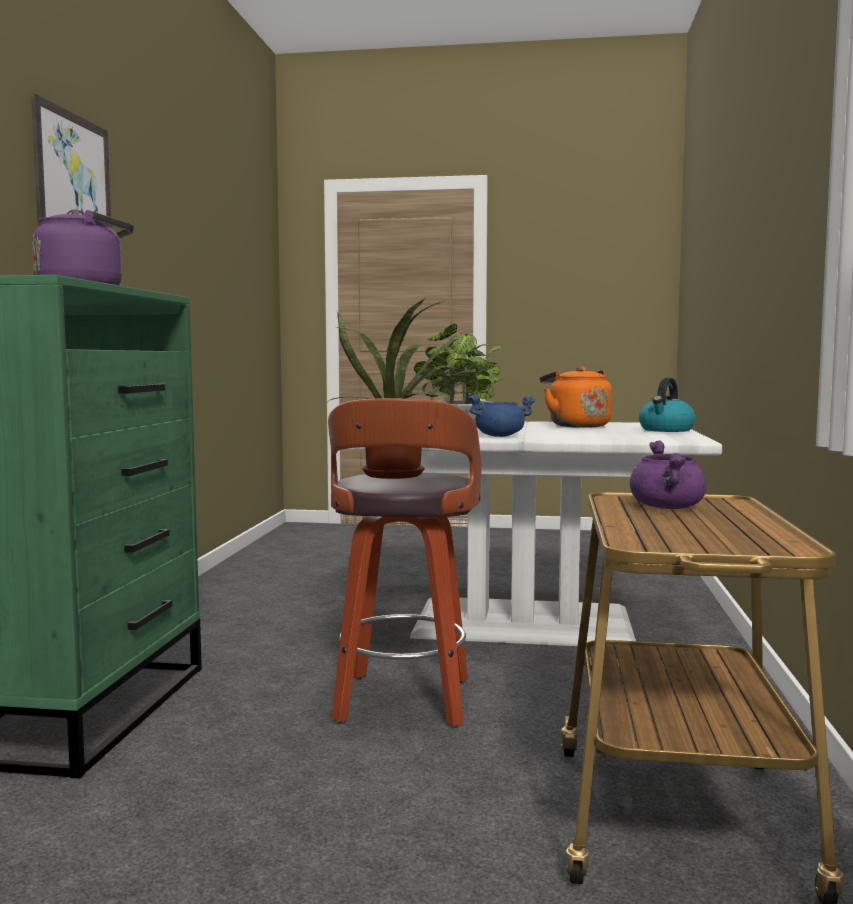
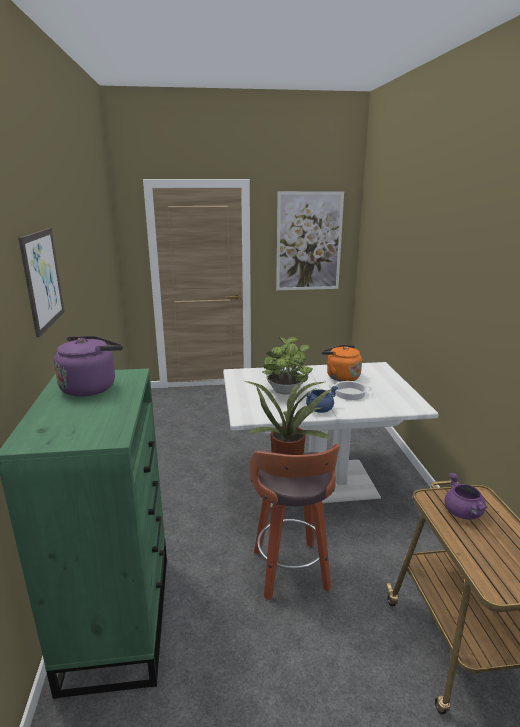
camera: 15 degrees left, 15 degrees up
(573, 432) = (350, 393): none -> cooking pot
(588, 275) = (309, 242): none -> picture
(666, 430) = (392, 383): kettle -> none

